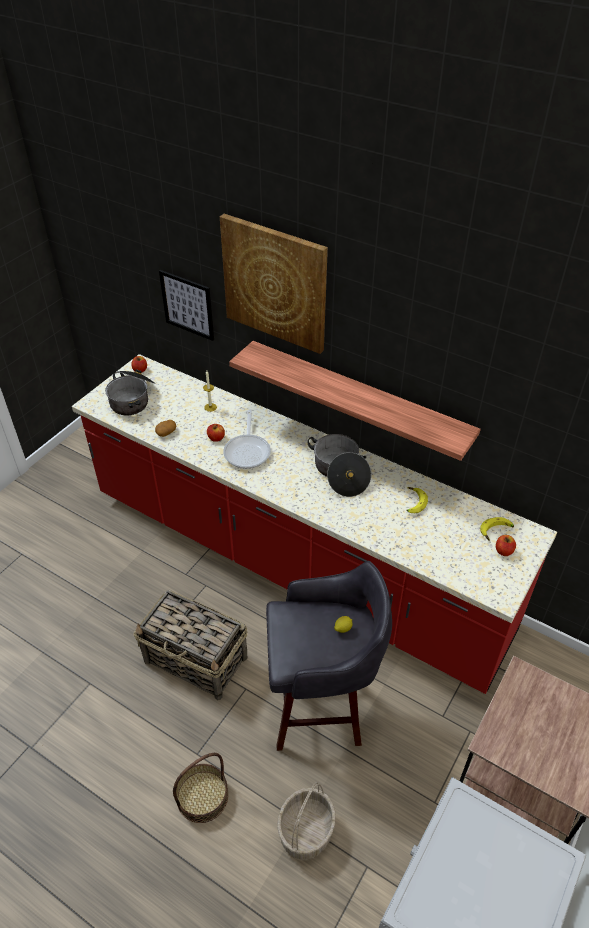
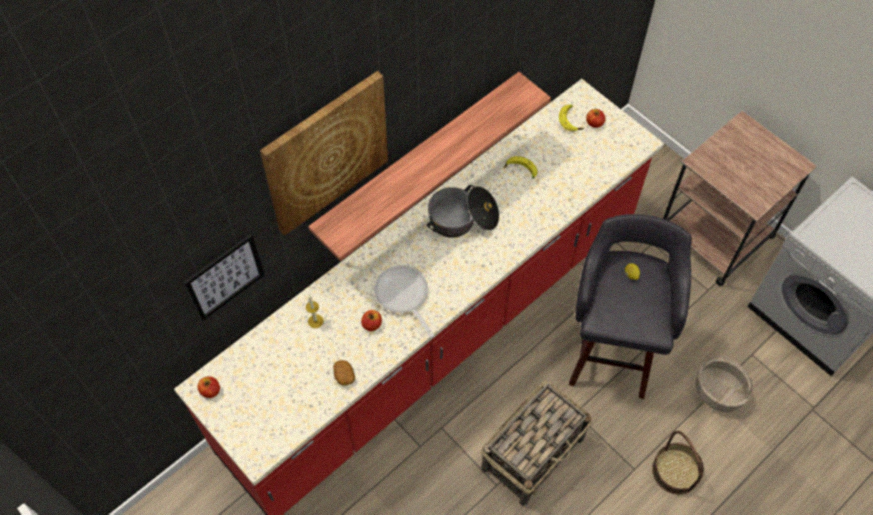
camera: 75 degrees left, 15 degrees up
(133, 399) = (267, 406): cooking pot -> none
(248, 451) = (403, 296): frying pan -> frying pan turned 135 degrees counterclockwise

